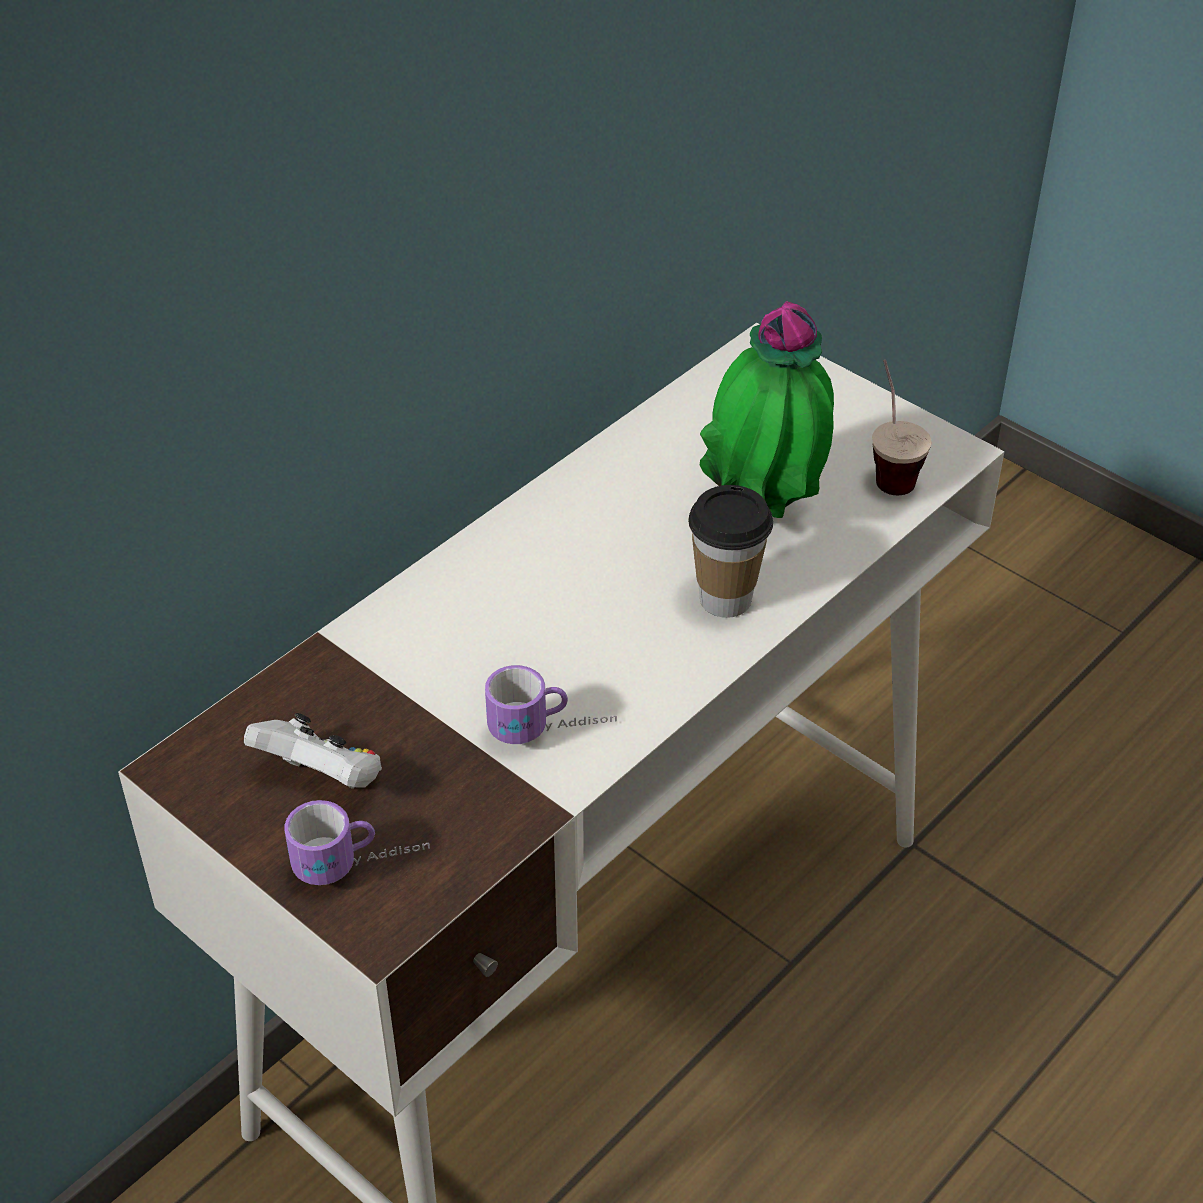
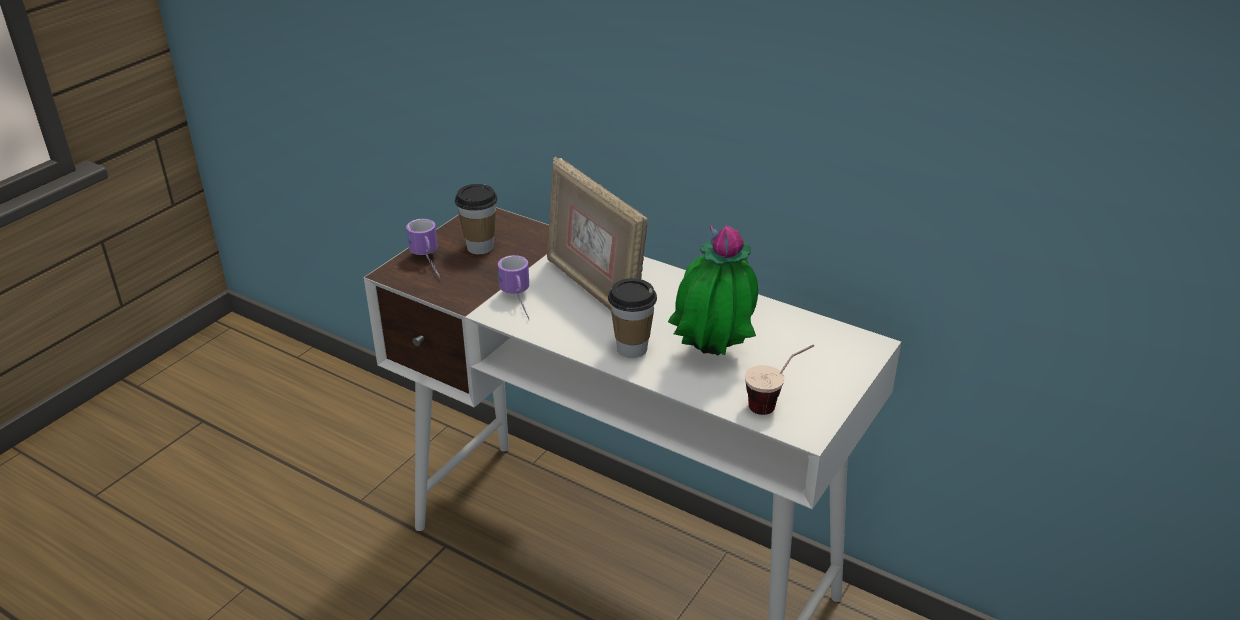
camera: 80 degrees right, 10 degrees down
(322, 778) = (480, 247): white game controller -> cup
(533, 625) = (594, 290): none -> picture frame

